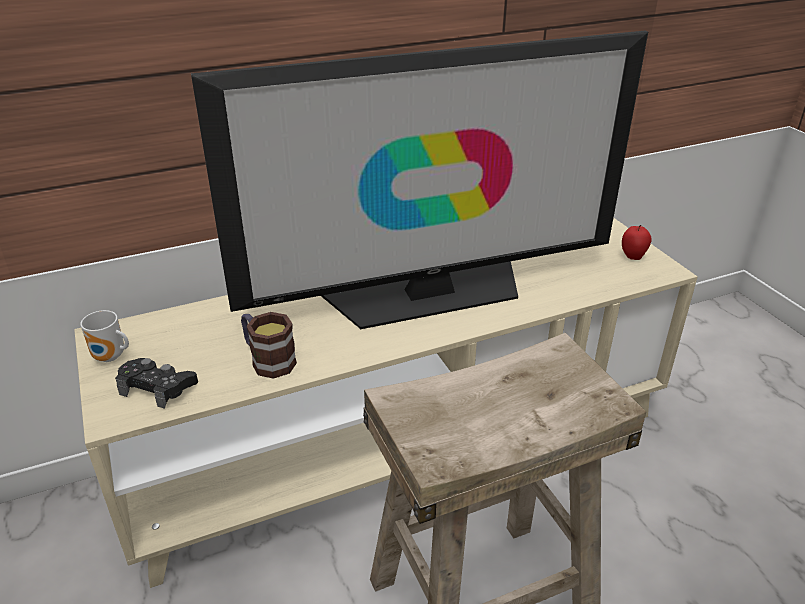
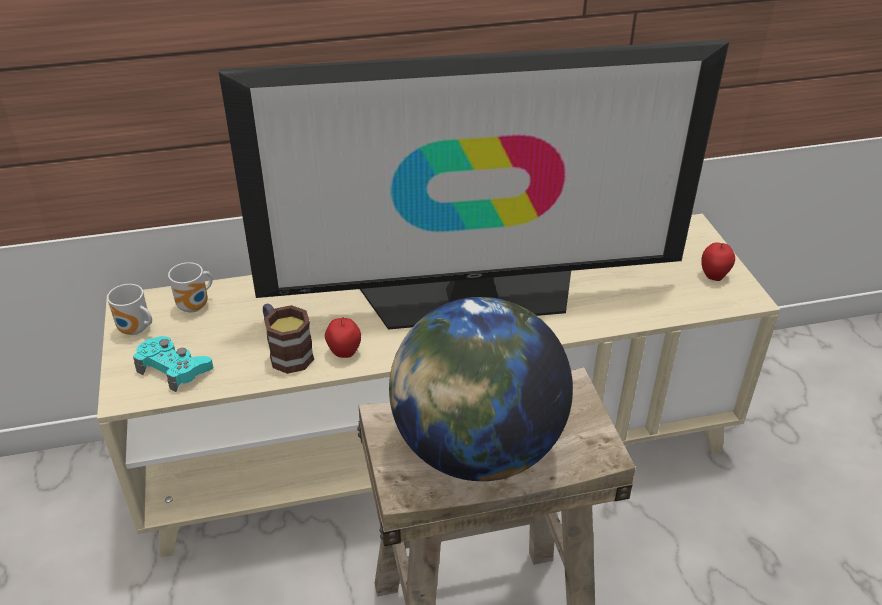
camera: 10 degrees right, 5 degrees up
(157, 387) = (174, 368): black game controller -> turquoise game controller
(168, 329) = (196, 306): none -> mug
(324, 354) = (344, 353): none -> apple
(491, 415) = (476, 449): none -> globe

